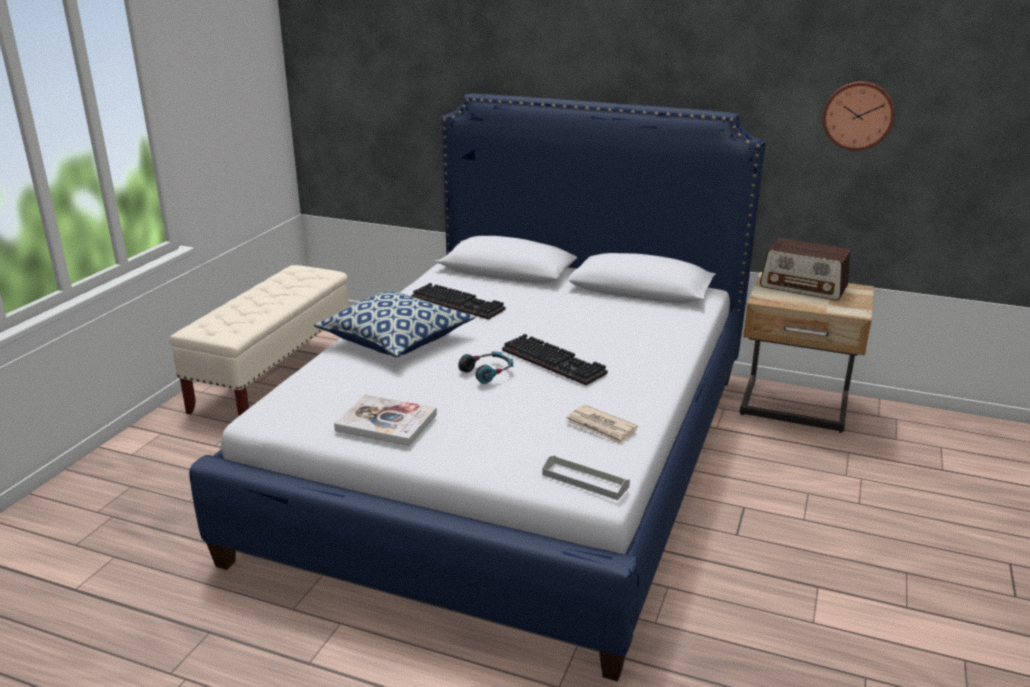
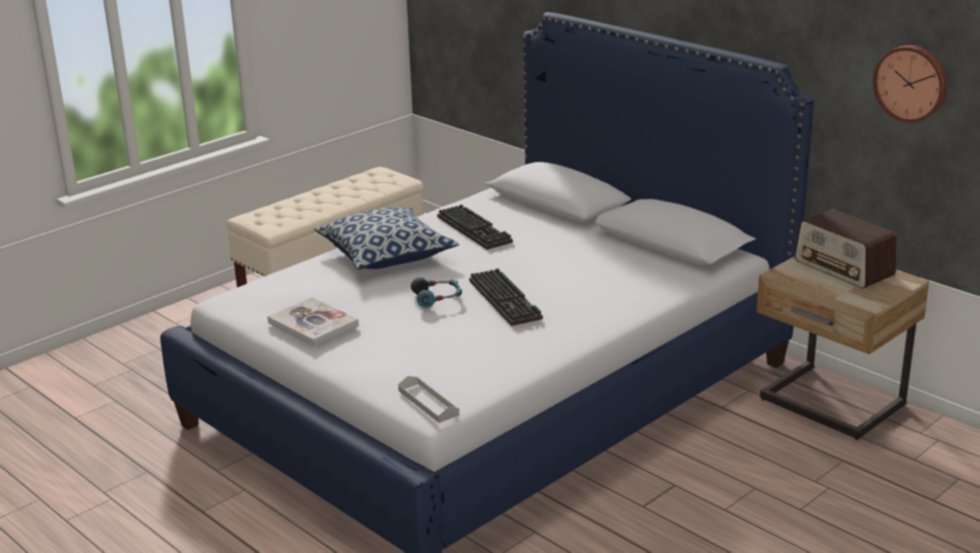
camera: 25 degrees right, 0 degrees up
(601, 427) = (487, 364): newspaper -> none

